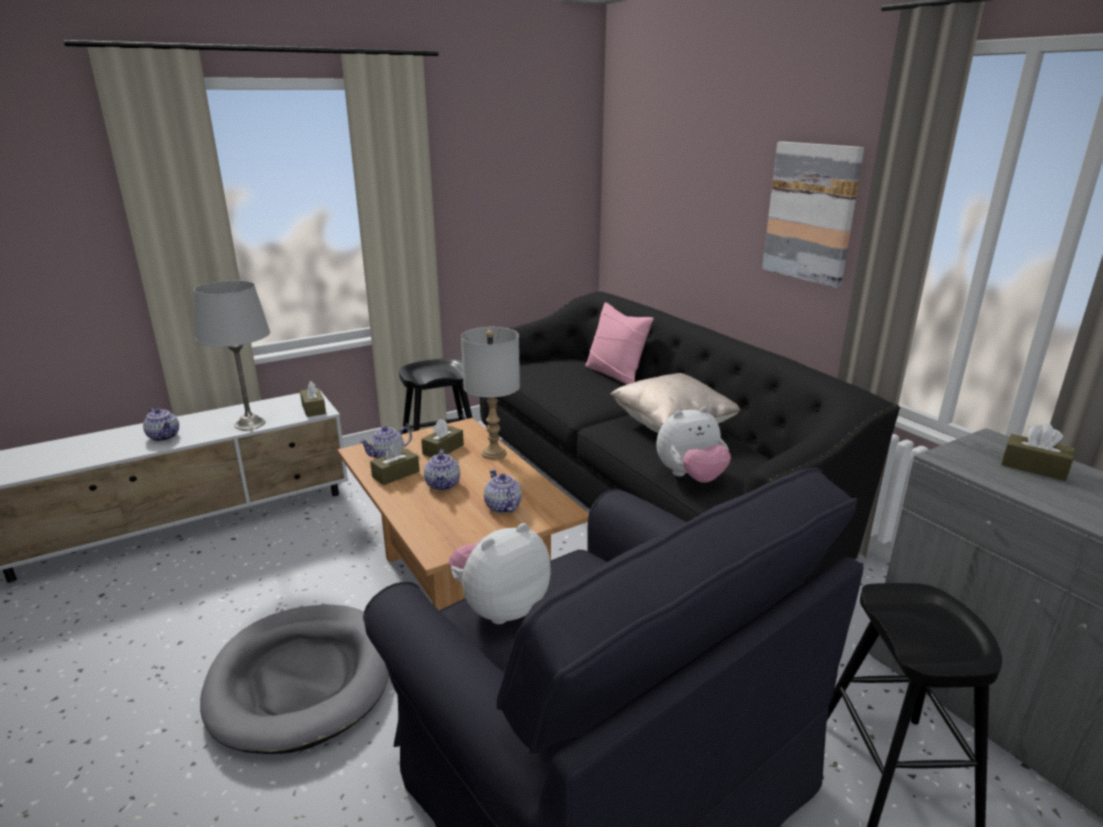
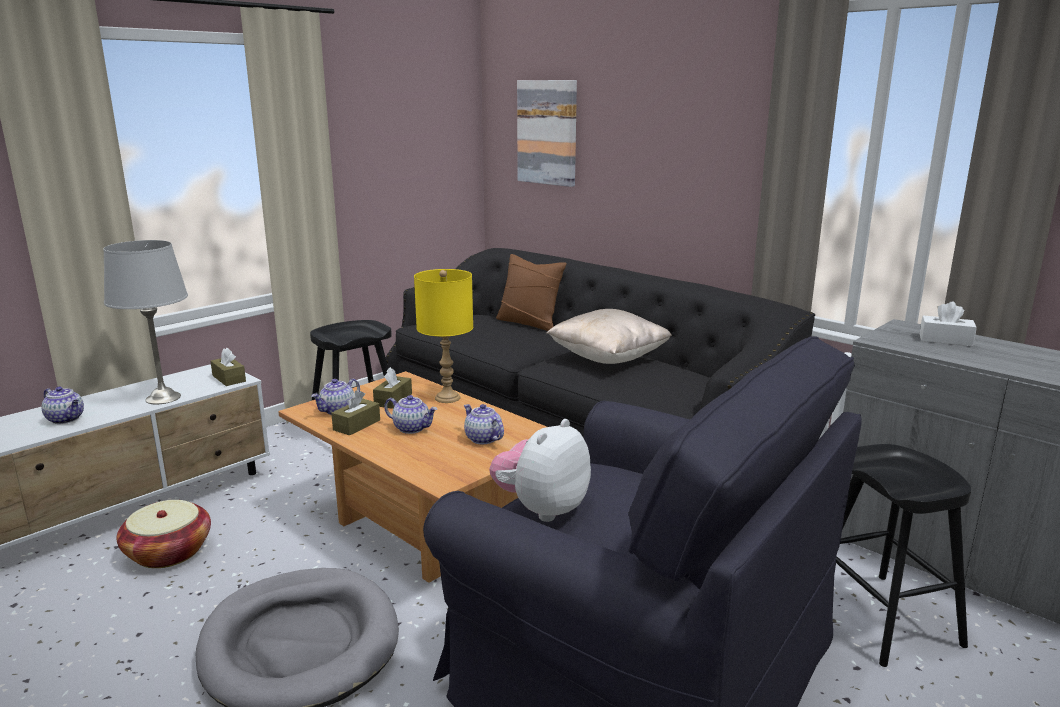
camera: 15 degrees left, 5 degrees down
(236, 565) = (168, 552): none -> basket
(443, 485) = (412, 428): teapot -> teapot turned 45 degrees counterclockwise
(494, 453) = (448, 398): grey table lamp -> yellow table lamp
(615, 374) = (529, 323): pink pillow -> brown pillow
(690, 477) = (647, 395): plush toy -> none
(811, 213) = (709, 154): picture -> picture (547, 132)
(1034, 467) = (945, 340): brown tissue box -> white tissue box

